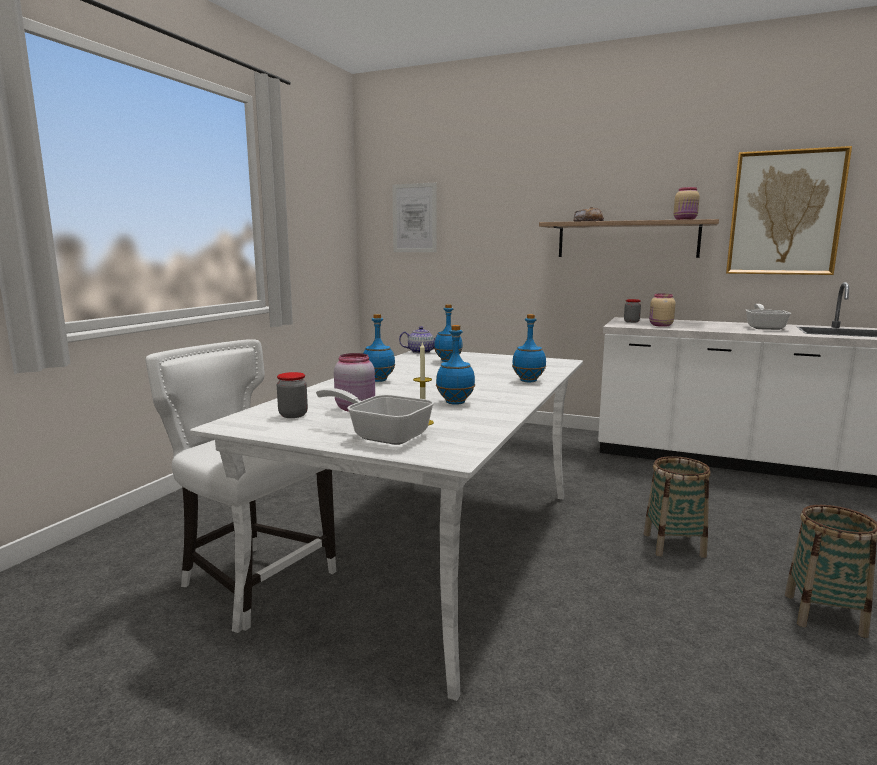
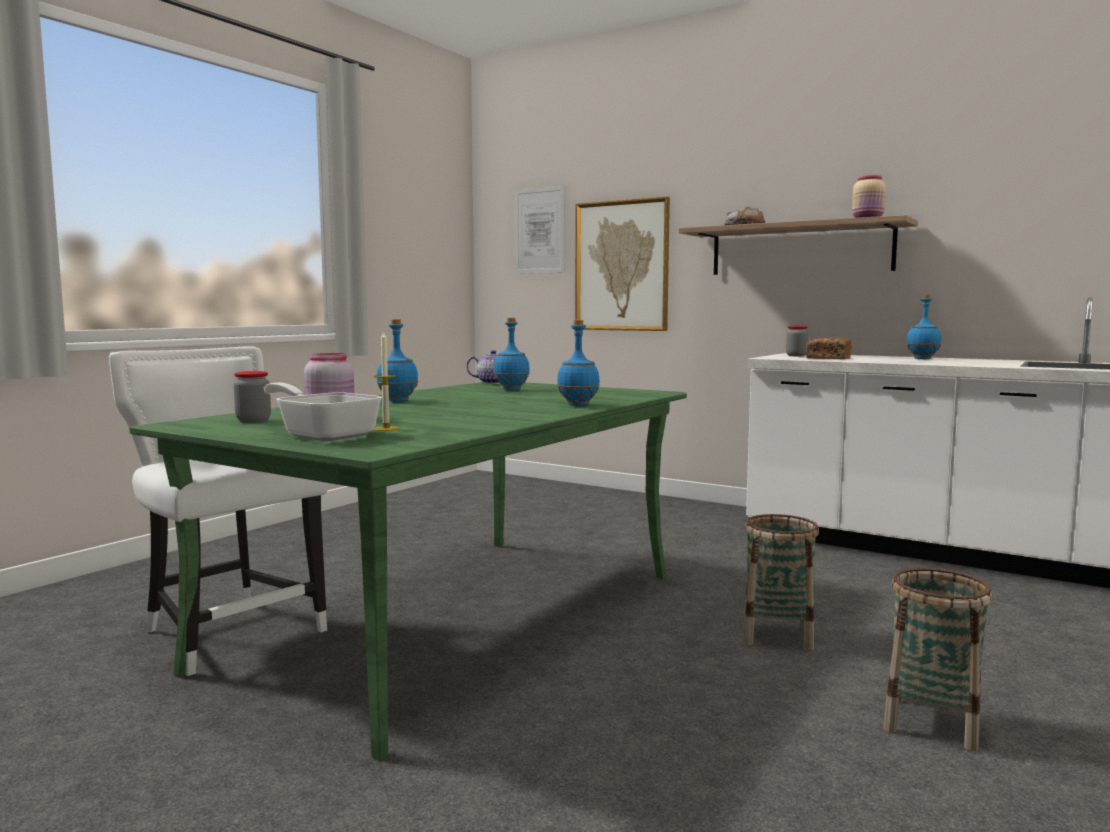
camera: 10 degrees right, 5 degrees down
(432, 550) = (456, 618): white dining table -> green dining table
(455, 402) = (453, 417): blue bottle -> blue bottle (922, 359)
(660, 325) = (827, 358): beige jar -> bread
(764, 327) = (974, 361): frying pan -> none
(785, 213) = (1009, 206): picture -> picture (622, 266)

